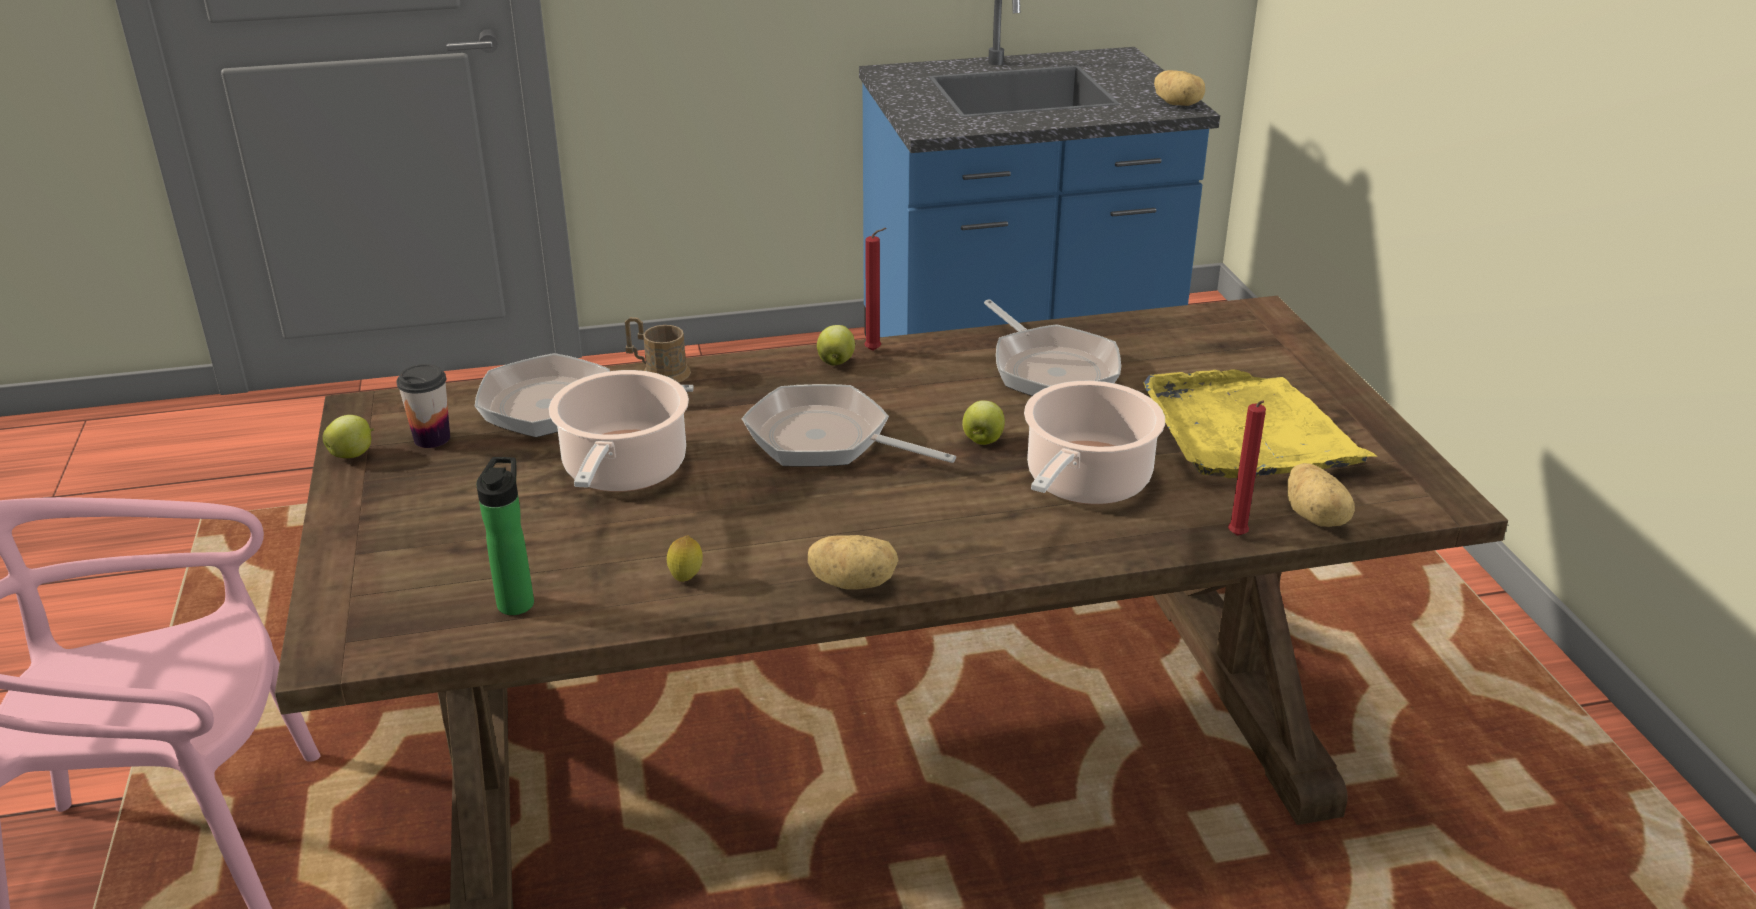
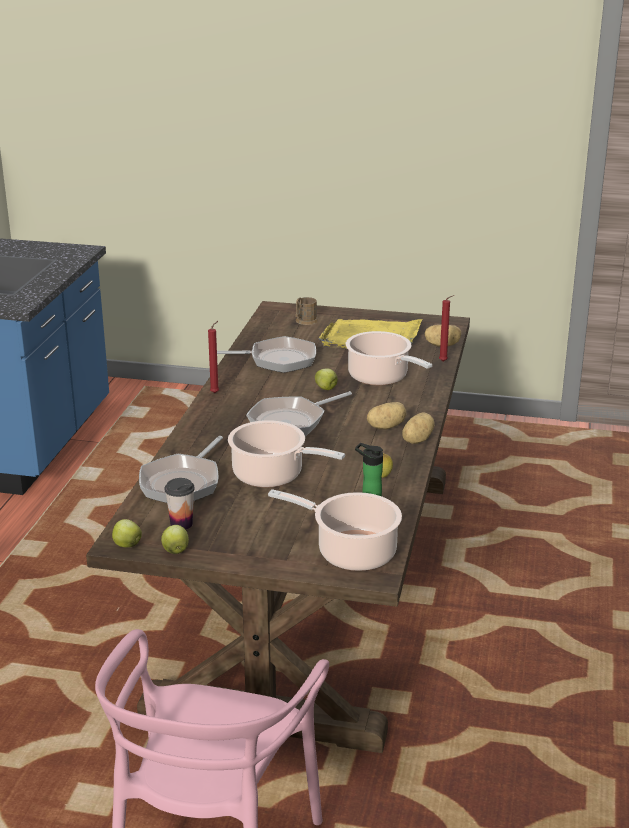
camera: 65 degrees left, 5 degrees down
(398, 610) = (351, 552): none -> cooking pot
(659, 372) = (175, 449): brown mug -> brown mug (305, 321)
(836, 362) = (216, 404): apple -> apple (127, 545)
(1178, 104) = (77, 249): potato -> potato (386, 427)

